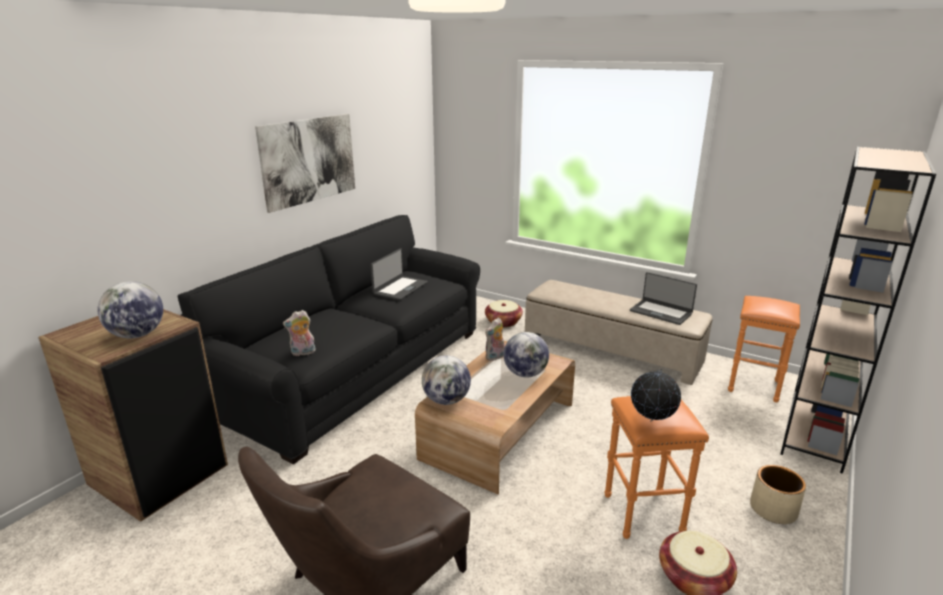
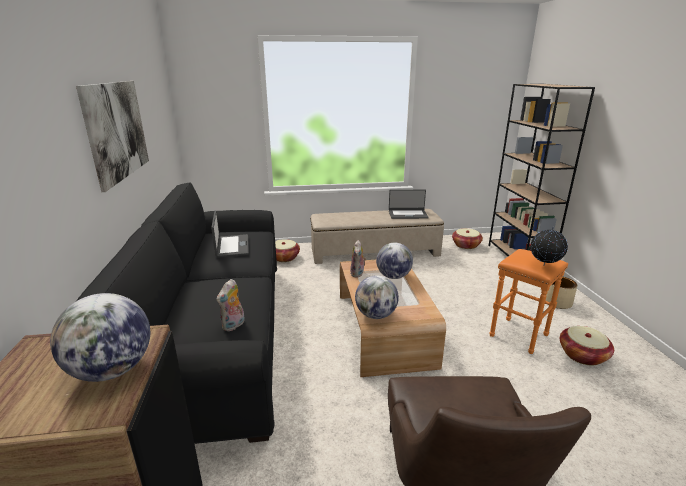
camera: 40 degrees left, 0 degrees up
(755, 385) = (466, 245): orange stool -> basket

